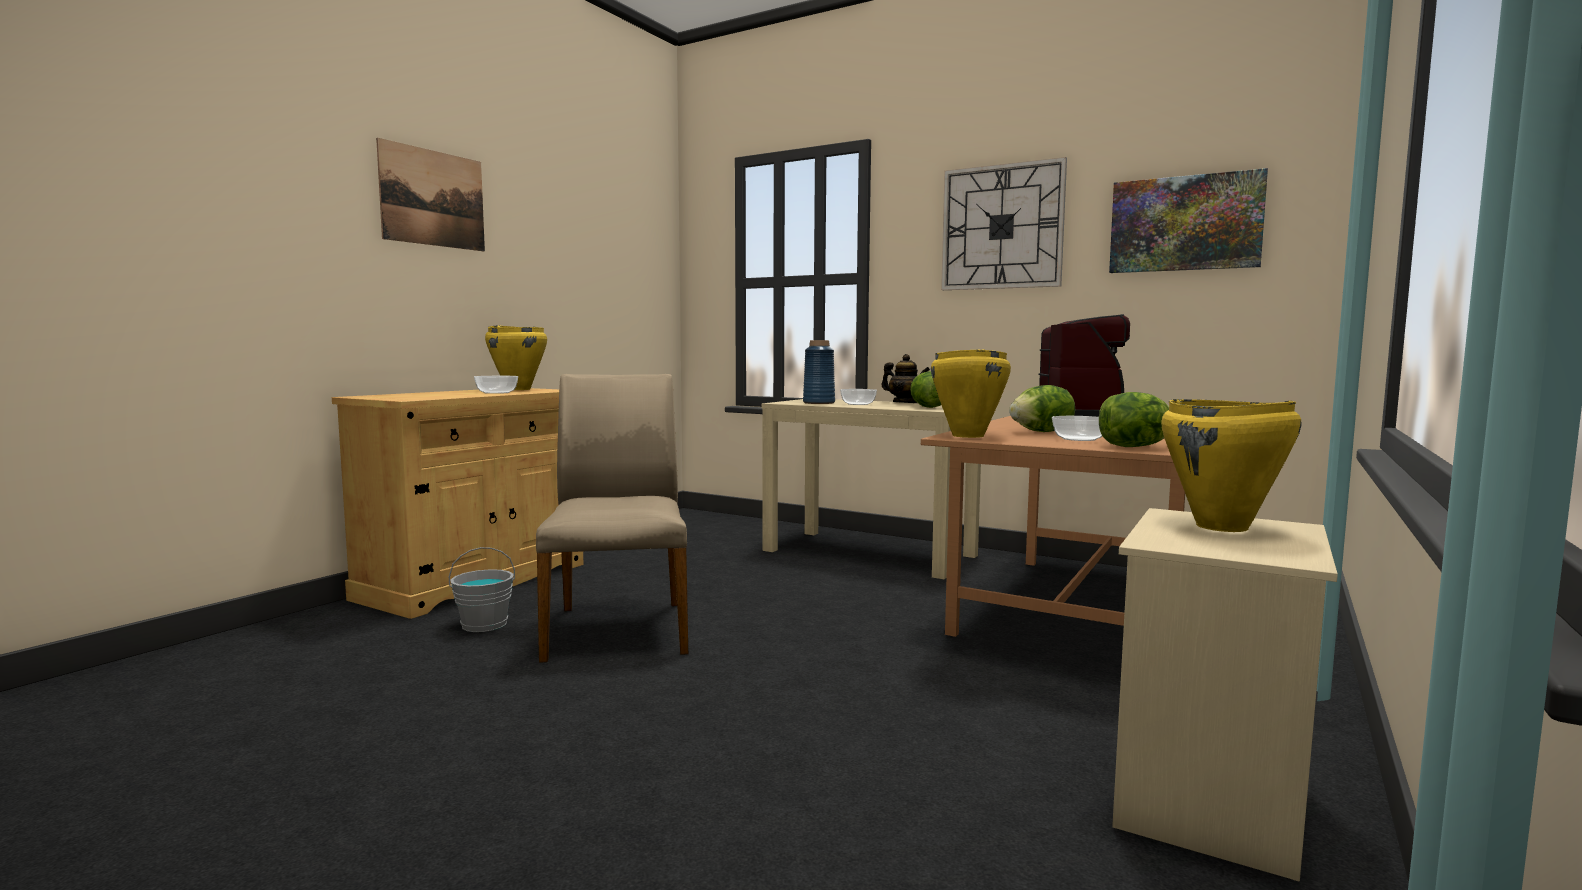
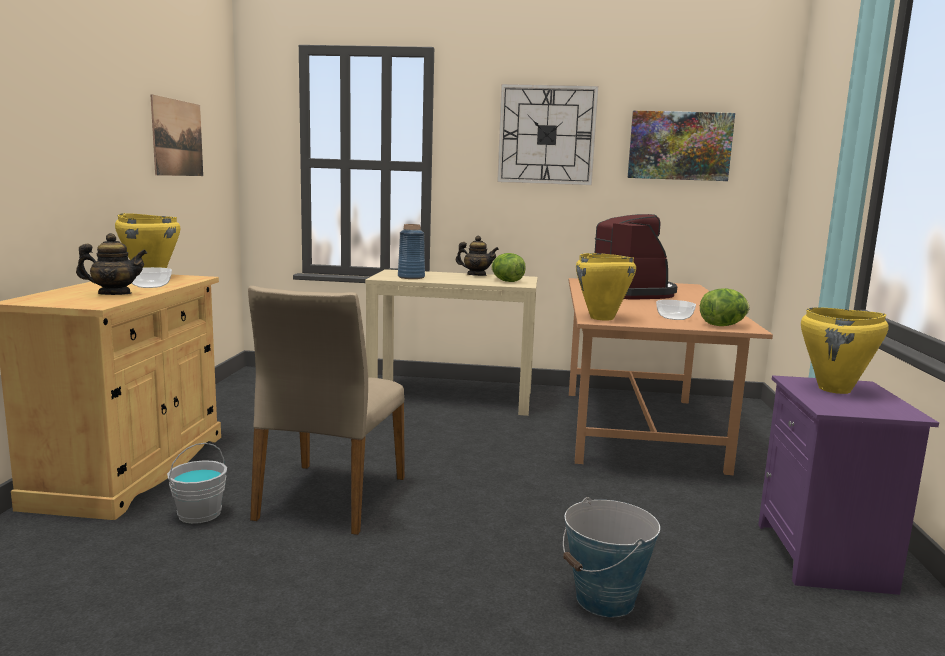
camera: 25 degrees left, 5 degrees up
(433, 198) = (57, 82): picture -> picture (177, 138)
(447, 395) = (114, 294): none -> teapot
(619, 629) = (329, 498): beige chair -> beige chair turned 135 degrees counterclockwise
(803, 783) = (605, 600): none -> bucket
(857, 404) = (445, 278): bowl -> none
(1041, 432) = (635, 310): lettuce -> none
(1212, 805) = (826, 558): beige nightstand -> purple nightstand

